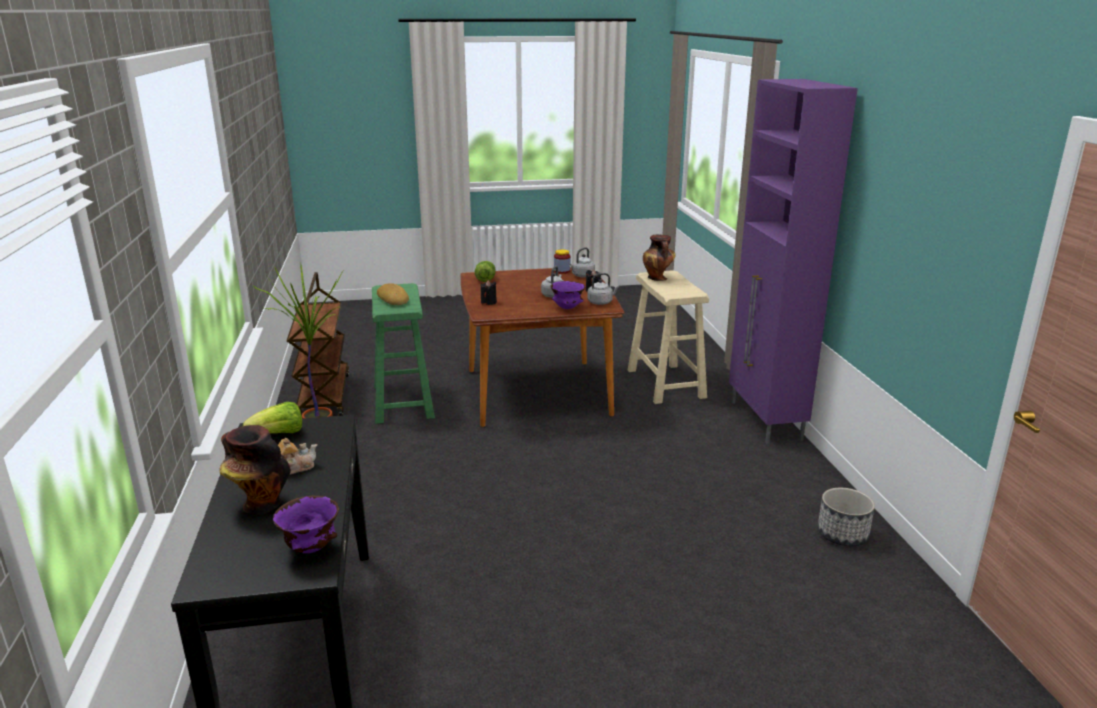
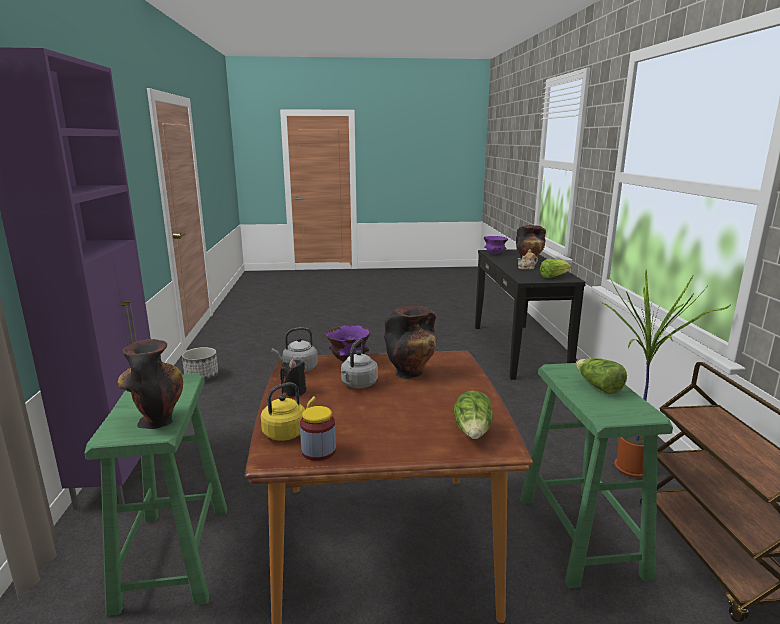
camera: 175 degrees left, 5 degrees down
(394, 299) = (598, 387): bread -> lettuce
(488, 302) = (454, 374): black candle -> none
(519, 302) = (410, 372): none -> vase
(582, 276) = (287, 432): grey kettle -> yellow kettle
(665, 384) = (174, 555): beige stool -> green stool

